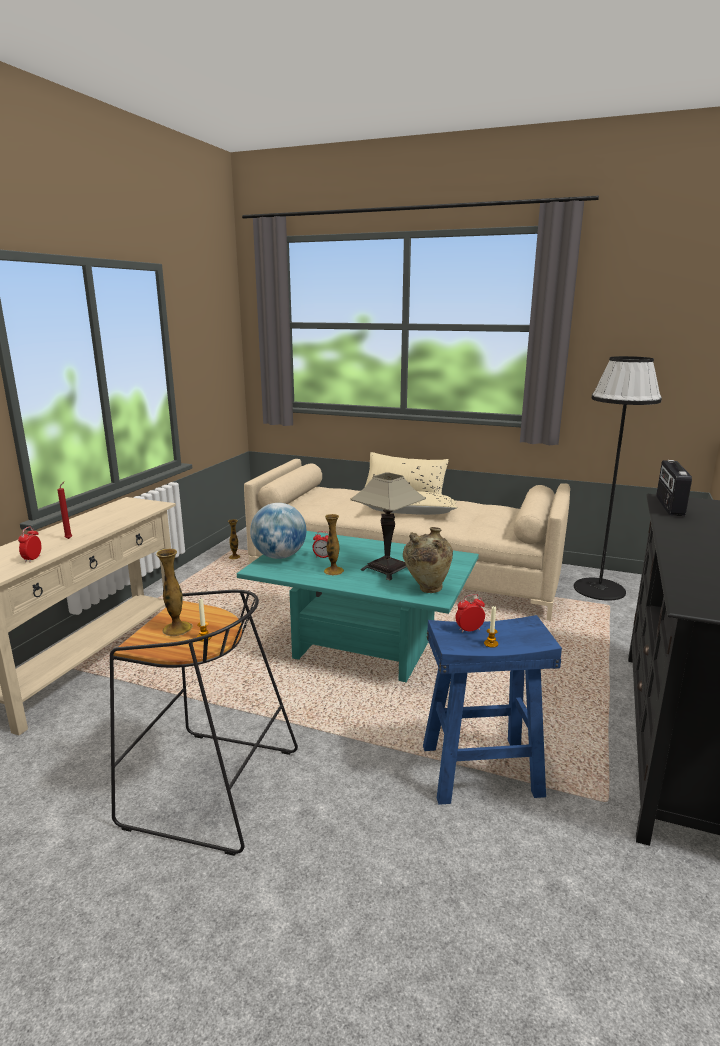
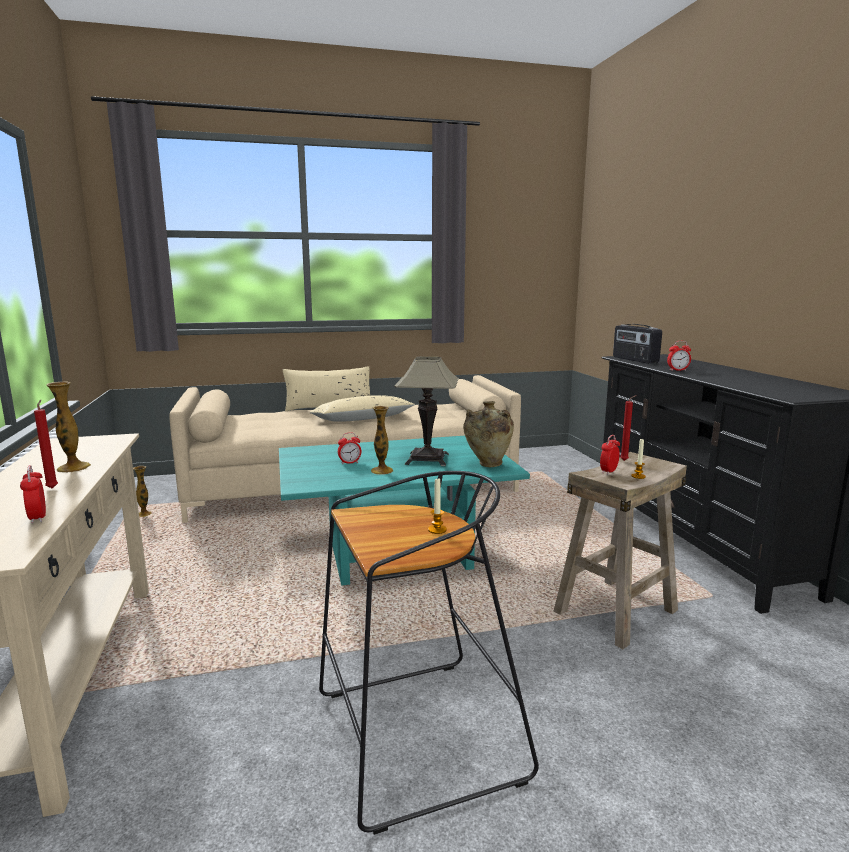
camera: 35 degrees left, 5 degrees down
(177, 629) = (394, 530): vase -> vase (73, 467)
(279, 556) = (303, 471): globe -> none
(480, 771) = (616, 612): blue stool -> beige stool
(513, 623) = (625, 460): none -> red candle
(599, 589) = (520, 463): black floor lamp -> none
(674, 533) = (677, 370): none -> alarm clock

